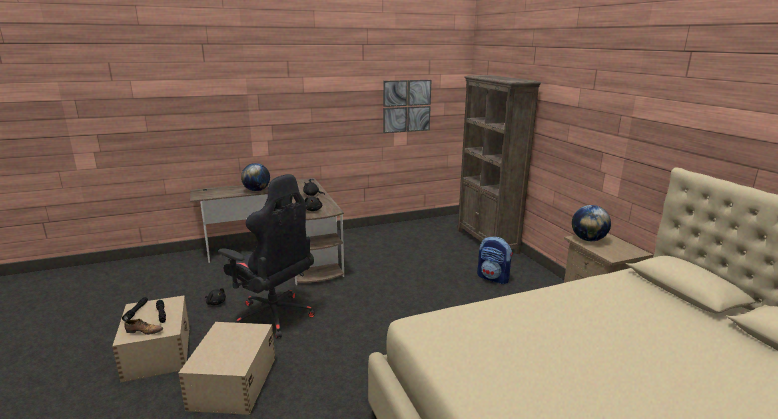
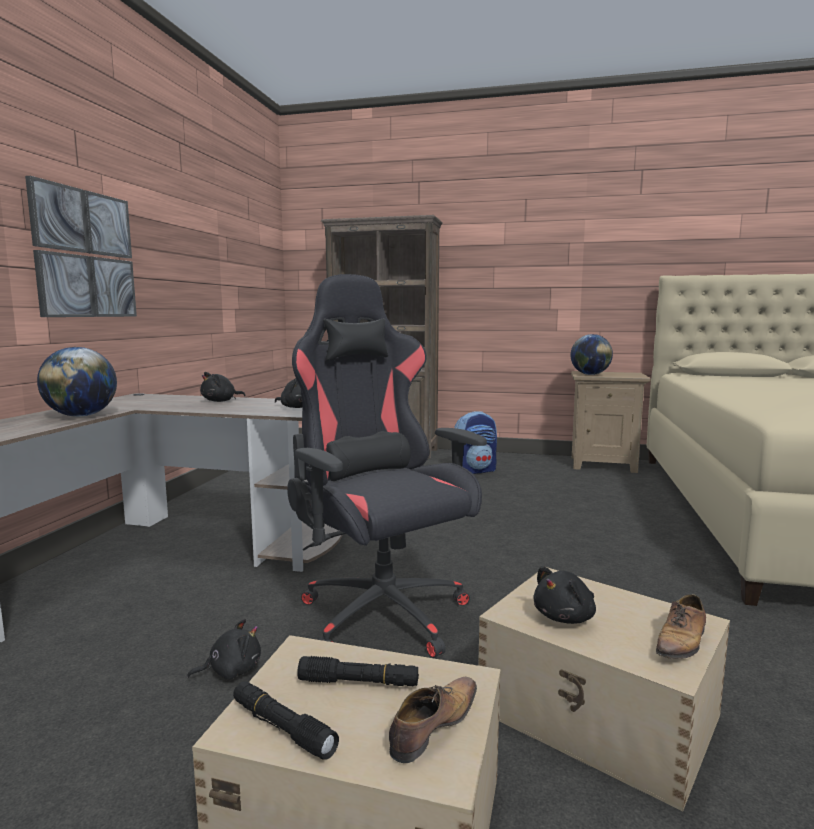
camera: 55 degrees left, 10 degrees down
(217, 366) = (681, 642): none -> shoe
(224, 338) = (566, 617): none -> black plush toy
(273, 316) = (385, 616): black office chair -> black office chair turned 105 degrees counterclockwise
(406, 106) = (233, 265): picture -> picture (85, 254)

